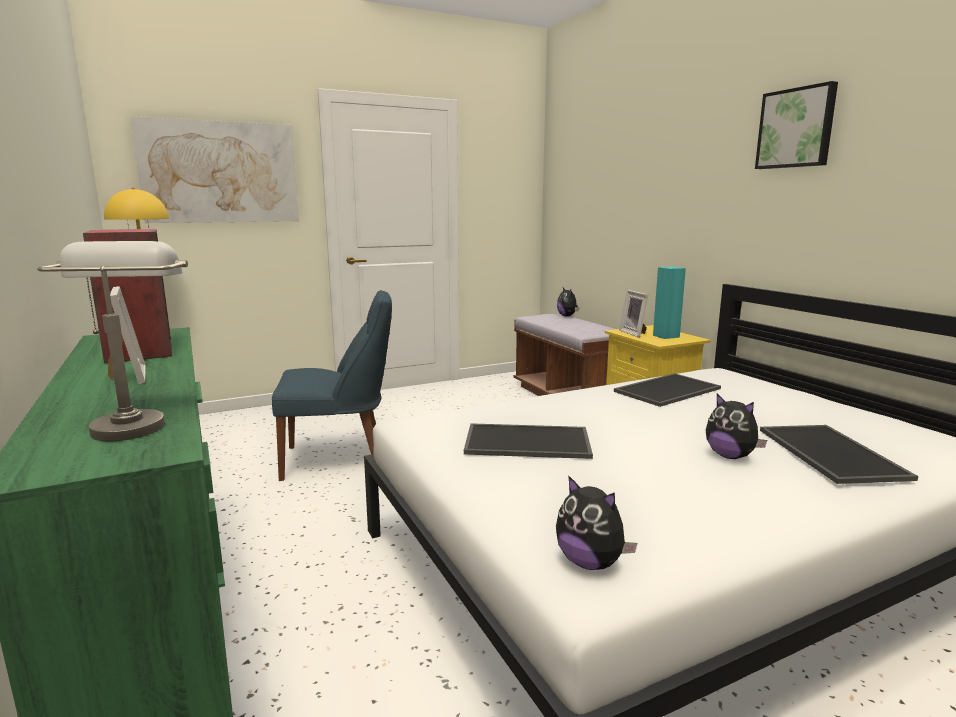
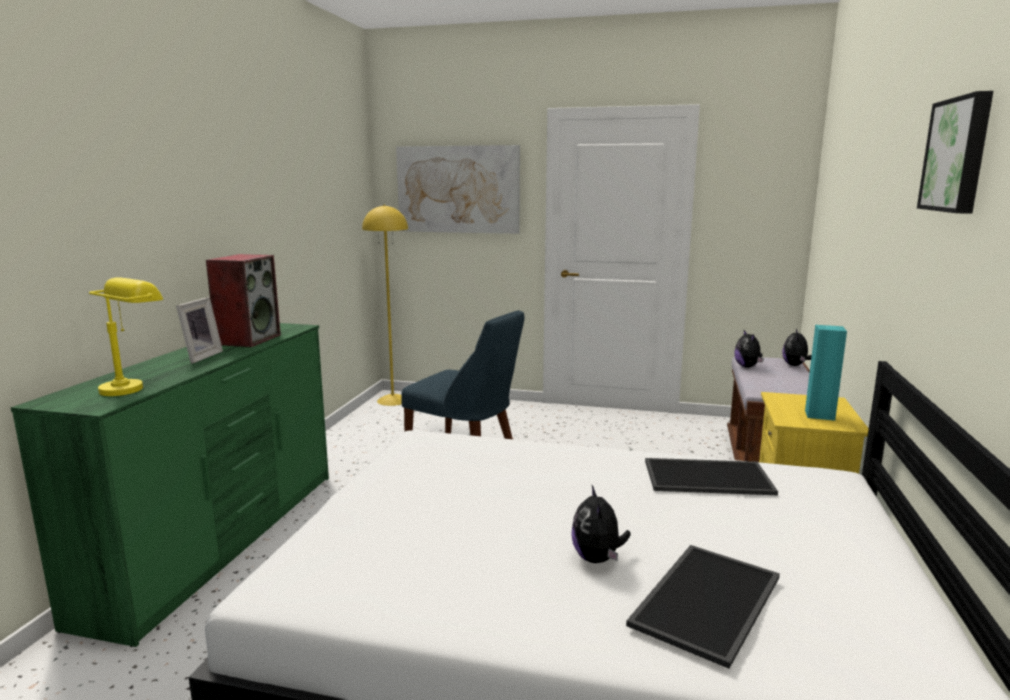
camera: 40 degrees right, 0 degrees up
(135, 421) = (134, 386): grey table lamp -> yellow table lamp
(526, 442) = (460, 480): tray -> none
(590, 563) = (306, 578): plush toy -> plush toy (748, 366)
(634, 333) = (788, 403): picture frame -> none

